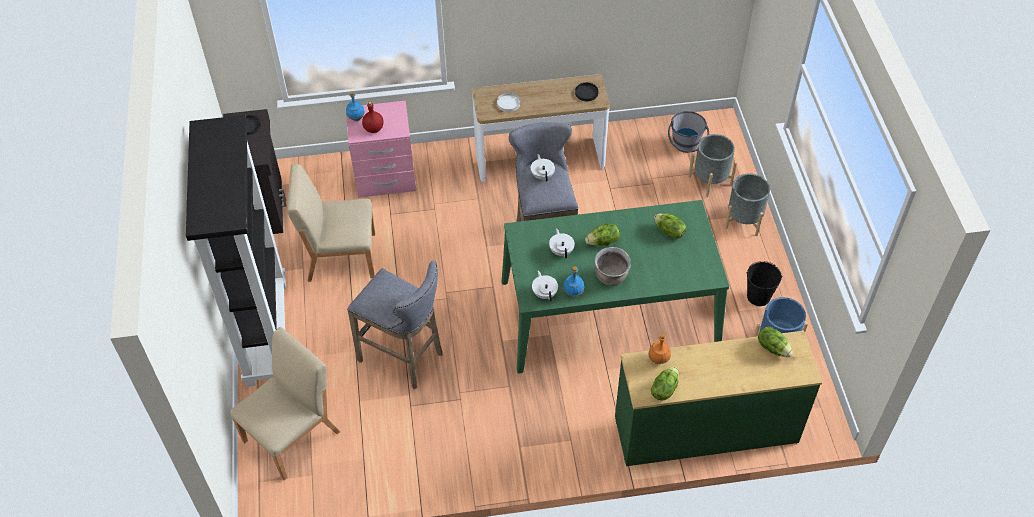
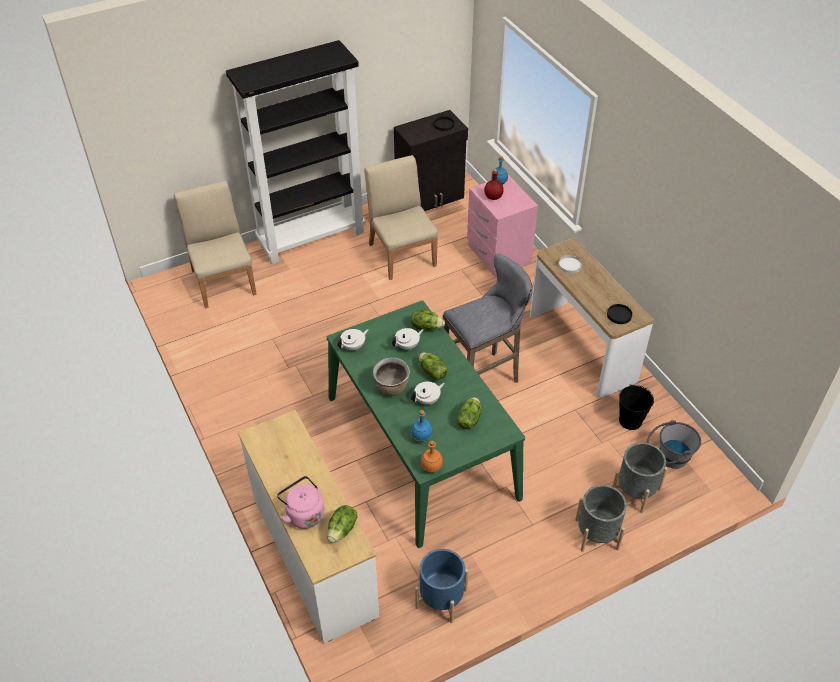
camera: 70 degrees right, 5 degrees down
(293, 435) = (224, 281): beige chair -> beige chair turned 135 degrees counterclockwise
(404, 358) = (317, 321): grey stool -> none
(542, 175) = (489, 308): white teapot -> white teapot (427, 400)
(573, 293) = (362, 366): blue bottle -> blue bottle (421, 438)
(658, 360) = (297, 438): orange bottle -> orange bottle (431, 468)
(664, 389) = (264, 450): lettuce -> lettuce (426, 327)
(706, 430) = (313, 556): green dresser -> white dresser
(747, 373) = (303, 513): none -> pink kettle
(758, 297) = (497, 569): black bucket -> black bucket (630, 421)

